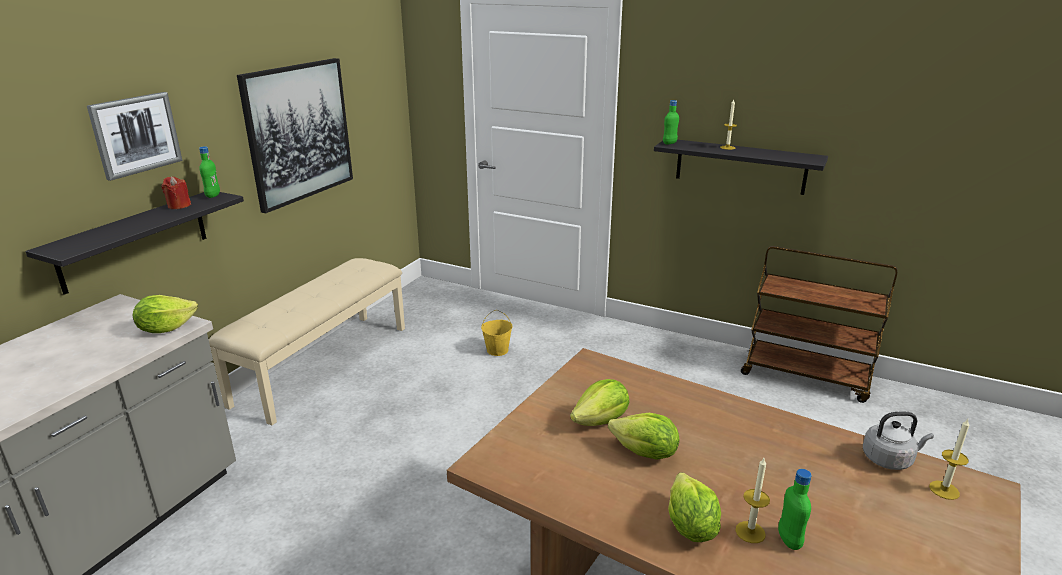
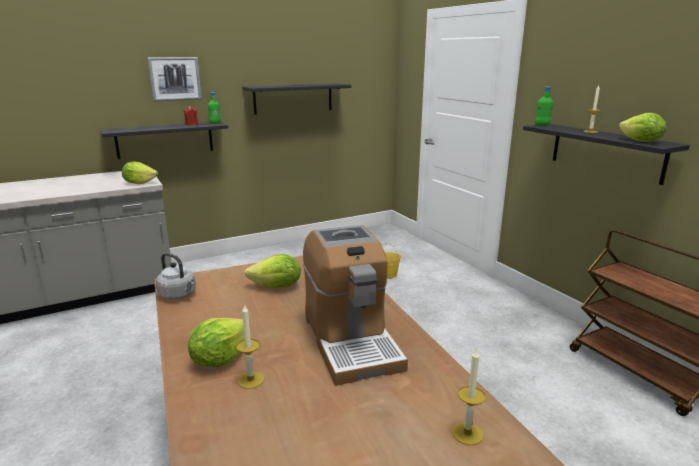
camera: 35 degrees right, 5 degrees down
(299, 132) = (293, 98): picture -> black shelf
(322, 364) = (278, 253): beige bench -> none
(645, 453) = (270, 312): lettuce -> lettuce (640, 141)
(759, 451) = (351, 341): none -> coffee machine
(789, 540) = (267, 397): green bottle -> none
(889, 459) = (454, 391): grey kettle -> grey kettle (179, 295)

